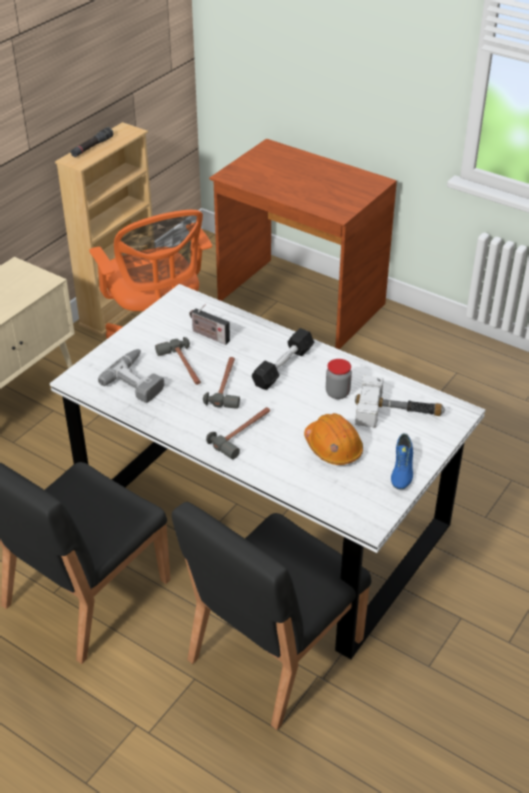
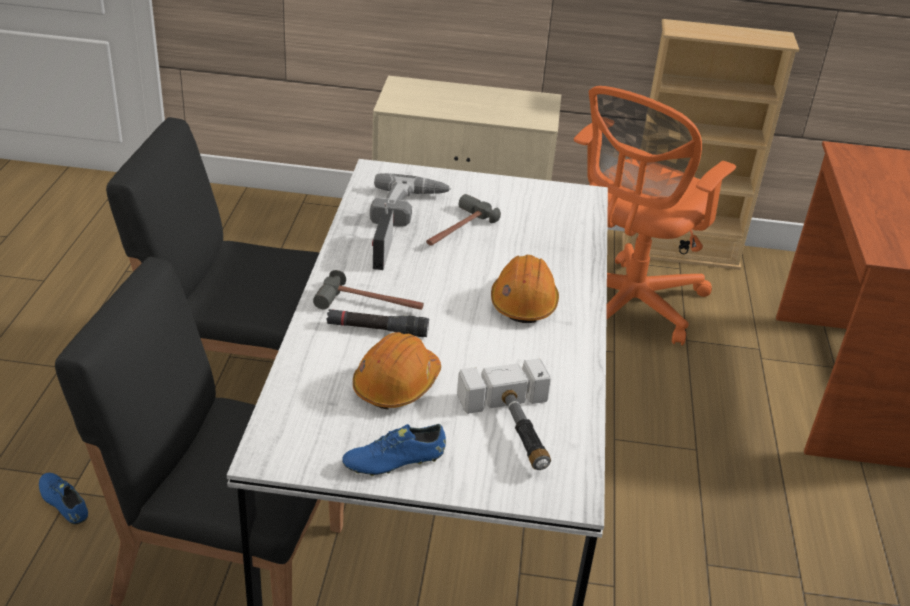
camera: 60 degrees right, 5 degrees down
(92, 147) = (715, 29): black flashlight -> black flashlight (377, 329)
(159, 739) = (64, 503): none -> blue shoe
(209, 335) = (531, 232): radio -> radio (382, 251)
(227, 385) = (449, 269): hammer -> none
(283, 367) = (524, 302): black dumbbell -> orange hard hat
(337, 393) = (511, 361): jar -> none

